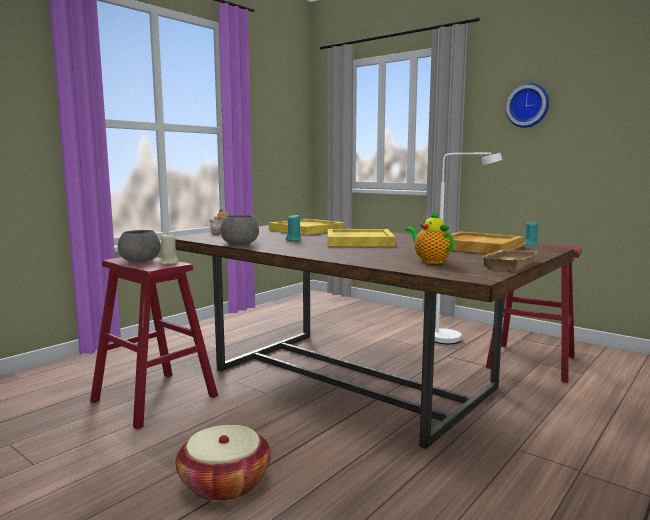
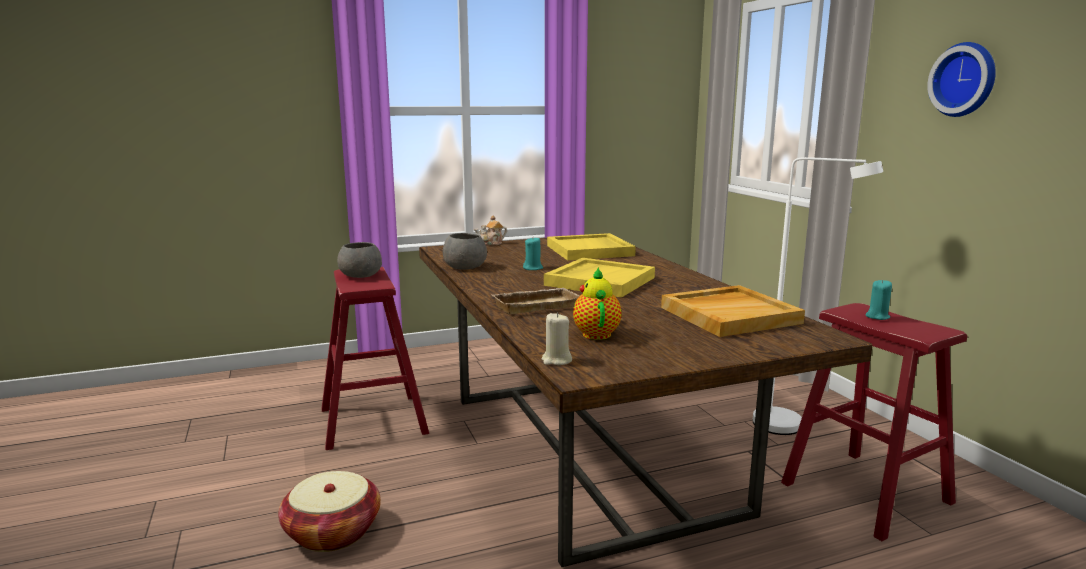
camera: 30 degrees right, 5 degrees up
(169, 263) = (375, 283): beige candle -> beige candle (556, 360)
(507, 263) = (684, 356): beige tray -> beige tray (536, 305)

